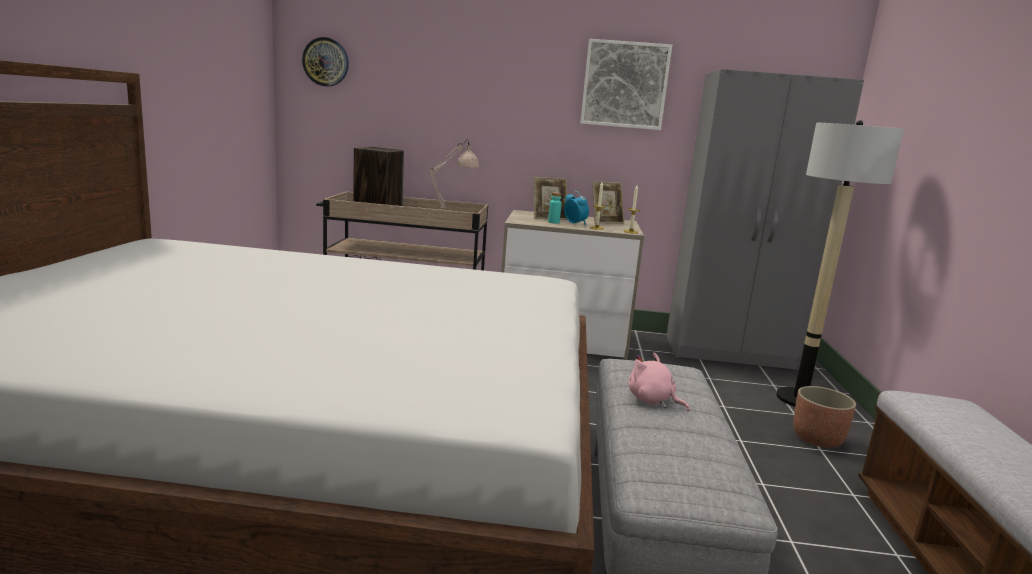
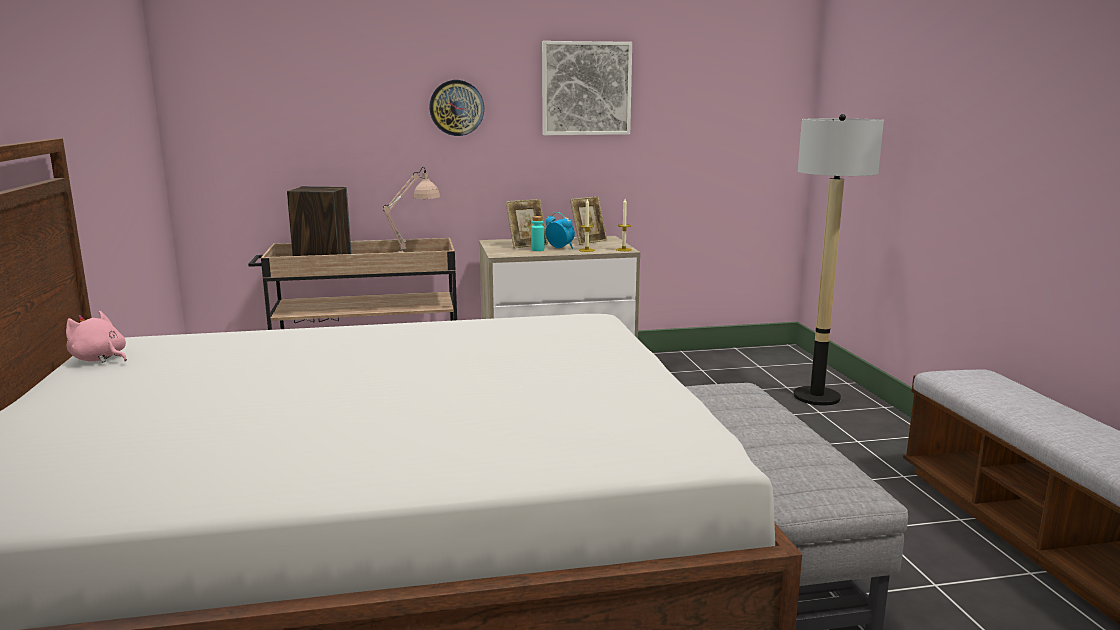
camera: 15 degrees left, 0 degrees up
(326, 62) = (226, 88): wall clock -> wall clock (456, 108)
(652, 400) = (741, 421): pink plush toy -> pink plush toy (100, 359)
(731, 353) = (731, 361): grey wardrobe -> none
(816, 439) = (849, 432): planter -> none

